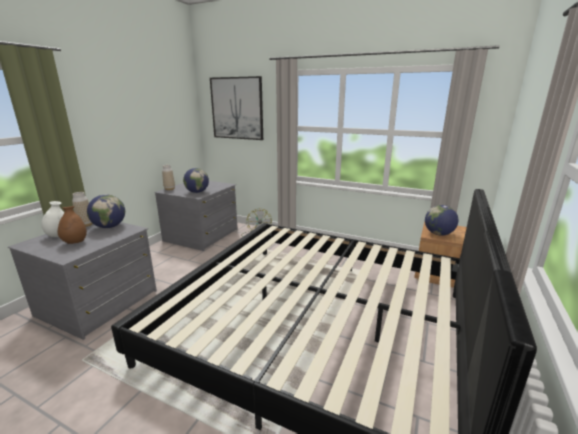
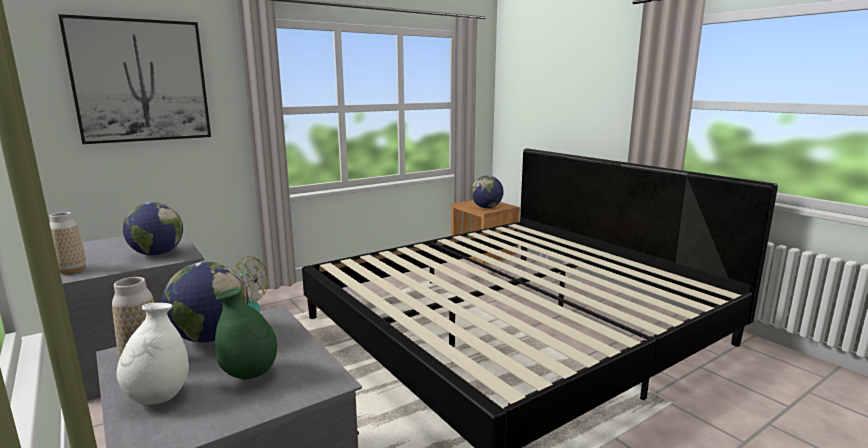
camera: 60 degrees left, 5 degrees down
(75, 242) = (249, 374): brown vase -> green vase

